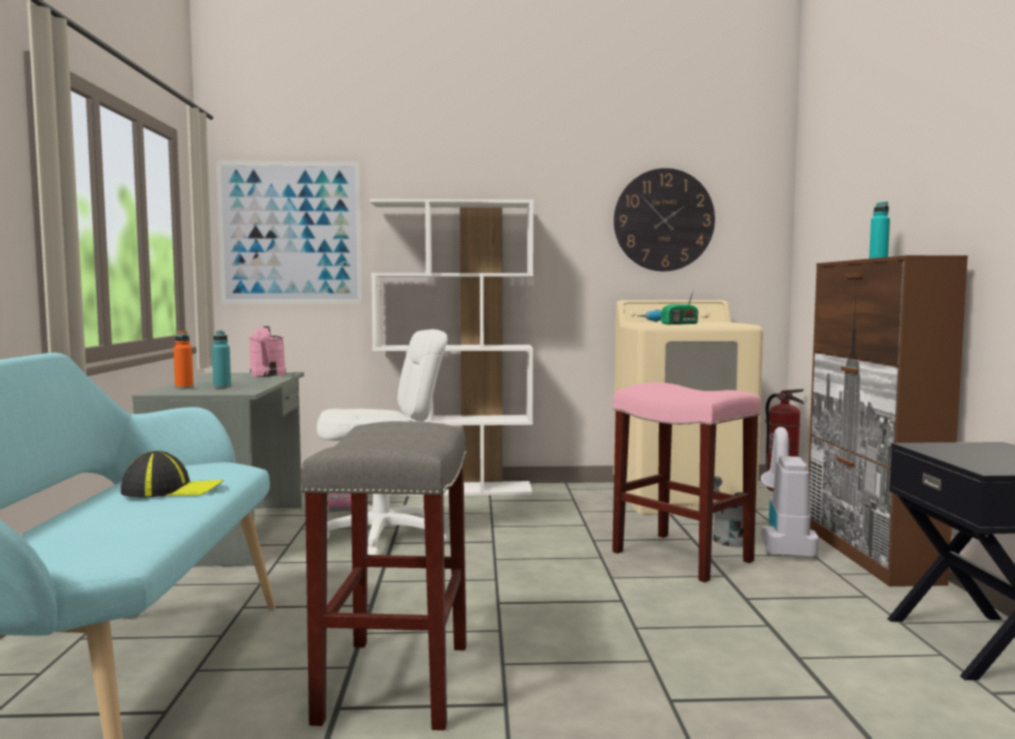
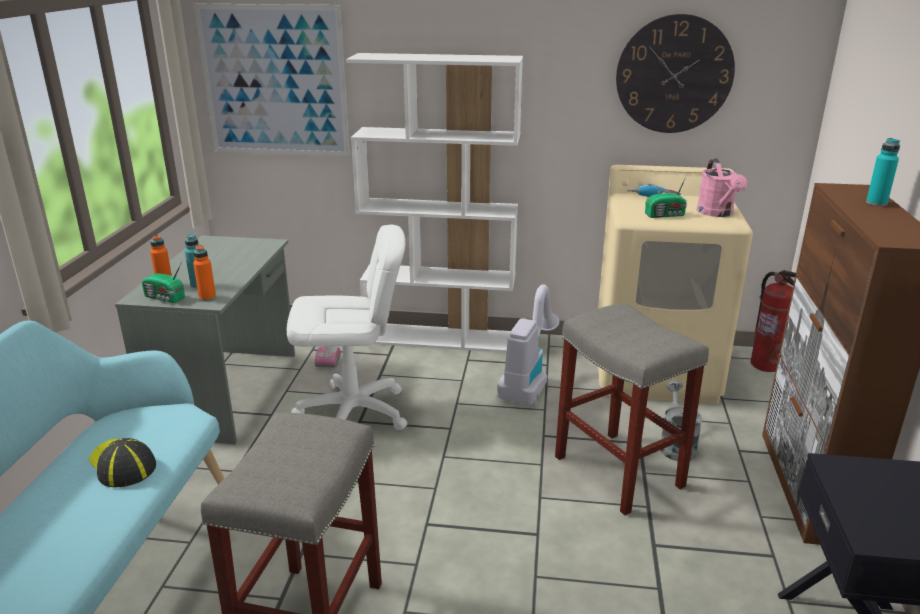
camera: 10 degrees right, 20 degrees up
(172, 490) = (122, 465): cap -> cap turned 135 degrees counterclockwise
(188, 392) = (165, 298): none -> radio
(236, 391) = (207, 298): none -> orange bottle
(267, 375) = (251, 247): pink watering can -> pink watering can (717, 213)
(684, 557) = (620, 472): pink stool -> grey stool
(782, 540) = (729, 455): vacuum cleaner -> vacuum cleaner (528, 380)

